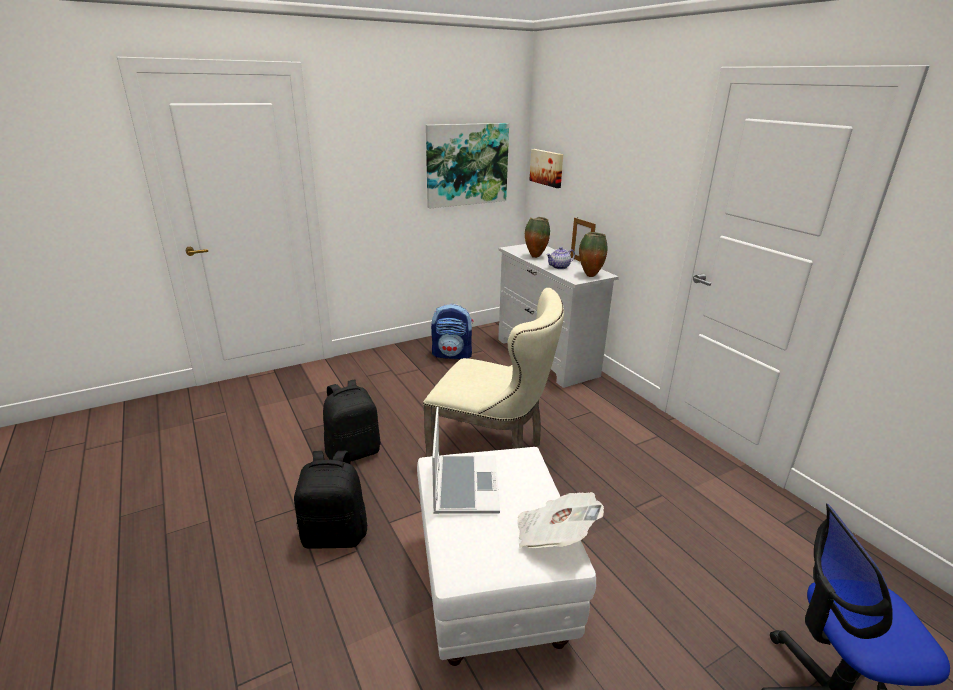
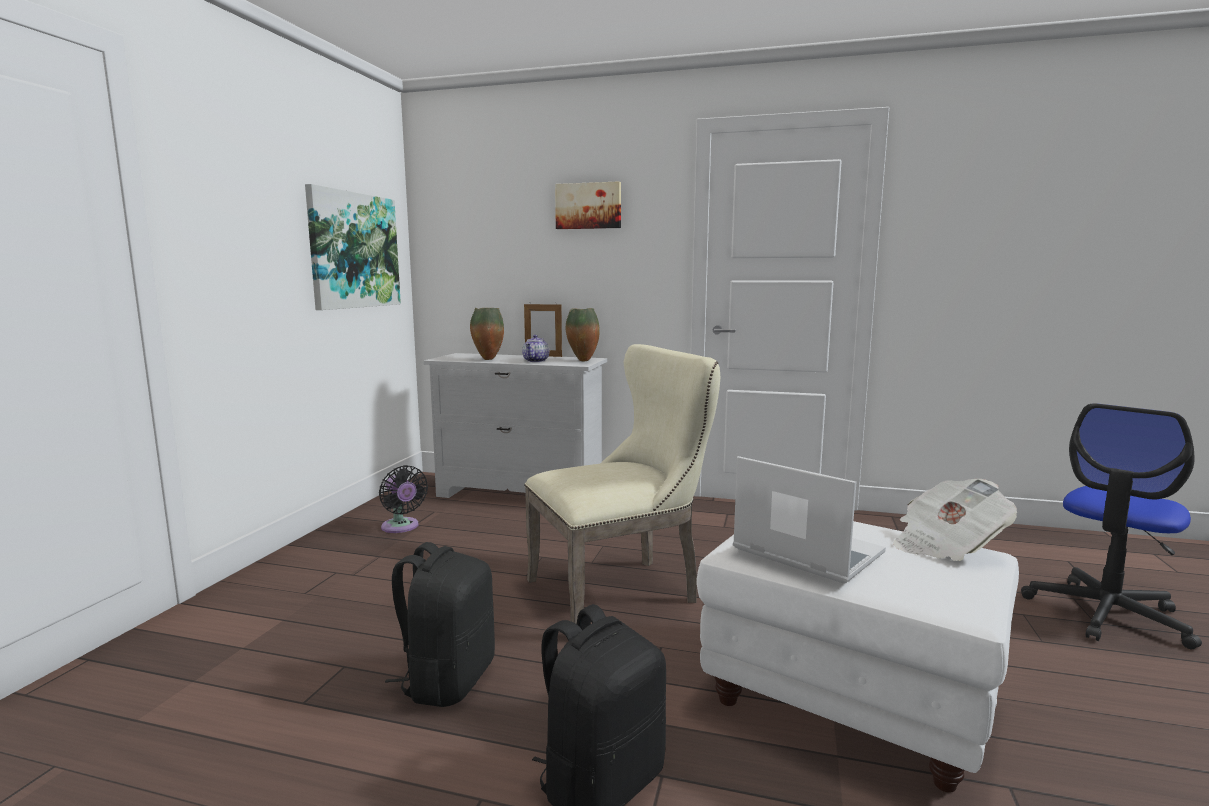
camera: 45 degrees left, 15 degrees down
(452, 354) = (401, 527): backpack -> black fan
(547, 167) = (454, 255): picture -> picture (588, 206)

